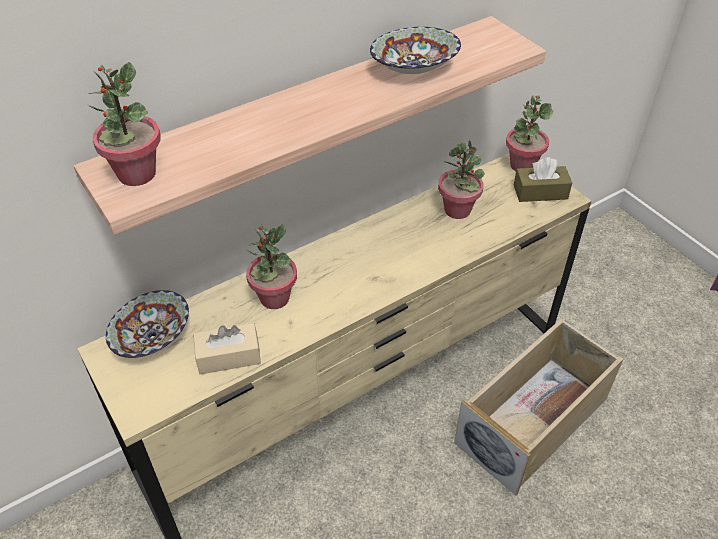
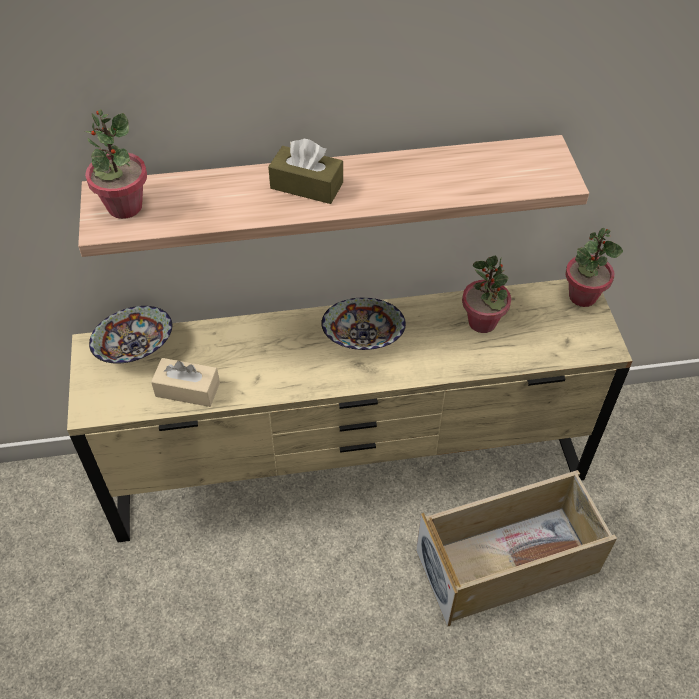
camera: 25 degrees right, 5 degrees up
(274, 298) = (256, 349): potted plant -> none
(414, 70) = (436, 175): bowl -> bowl (363, 338)
(540, 192) = (582, 332): brown tissue box -> brown tissue box (306, 185)

